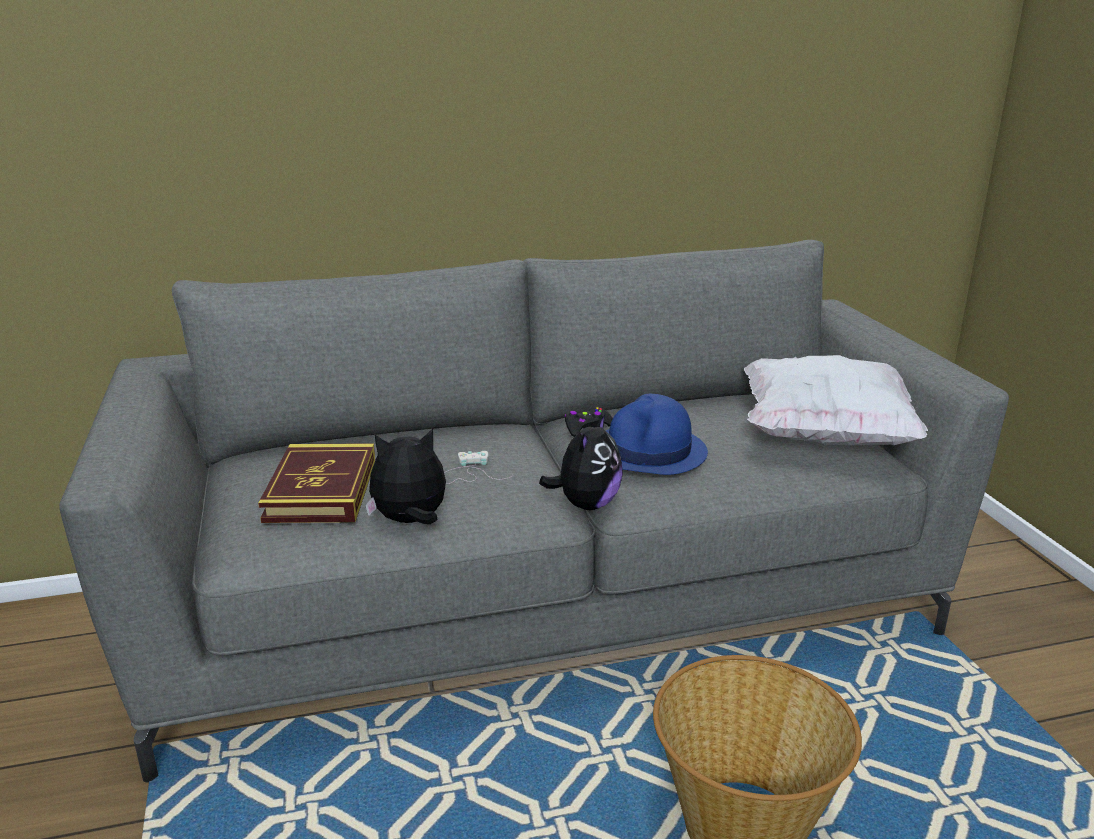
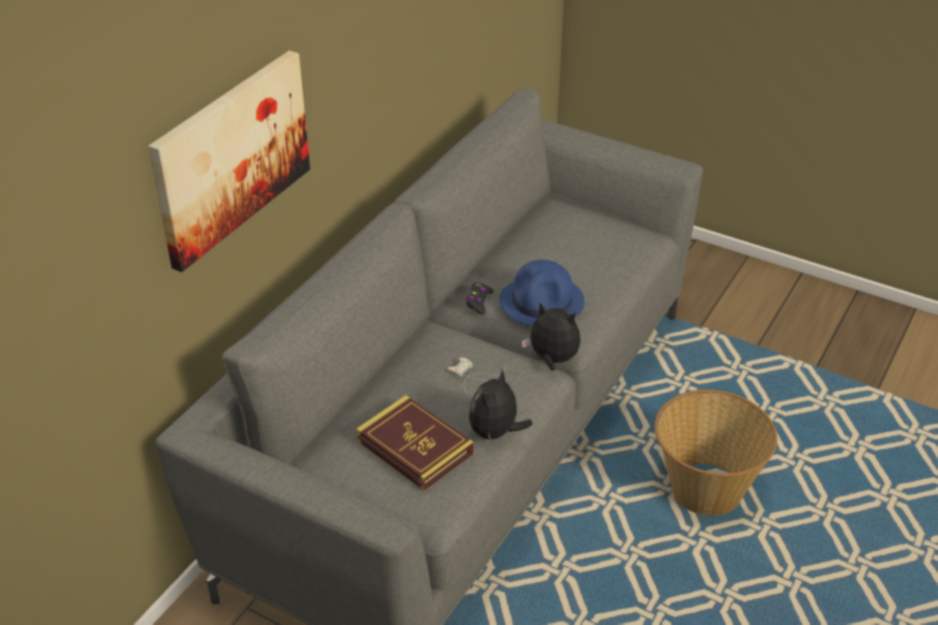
camera: 45 degrees left, 15 degrees up
(295, 98) = (231, 156): none -> picture
(586, 504) = (552, 360): plush toy -> plush toy turned 45 degrees counterclockwise
(825, 436) = (606, 233): white pillow -> none

